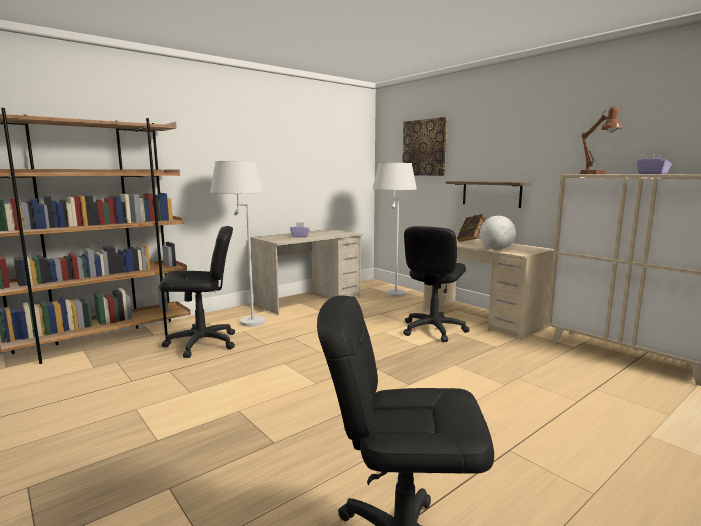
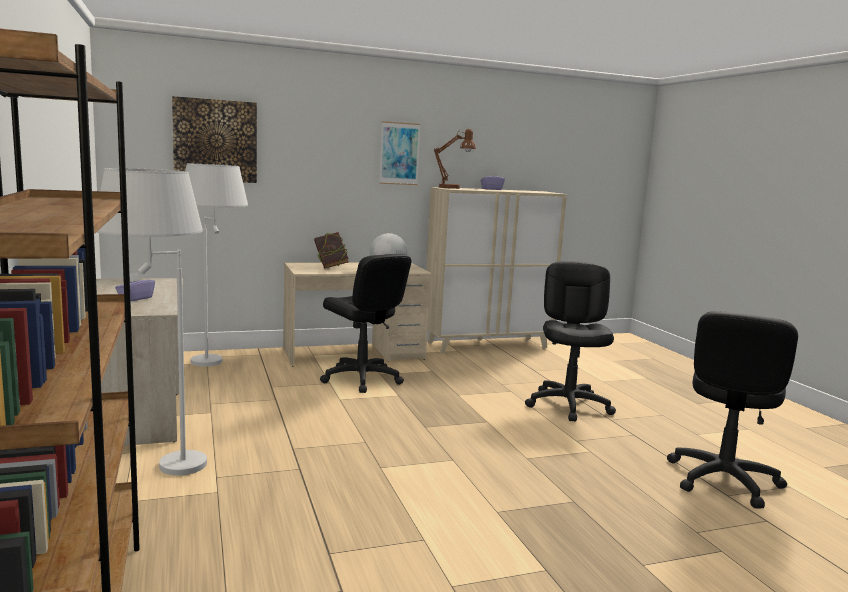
camera: 70 degrees left, 0 degrees up
(202, 343) = (233, 516): black office chair -> black office chair (569, 405)
(491, 193) = (329, 206): shelf -> none
(553, 143) = (399, 153): none -> picture

